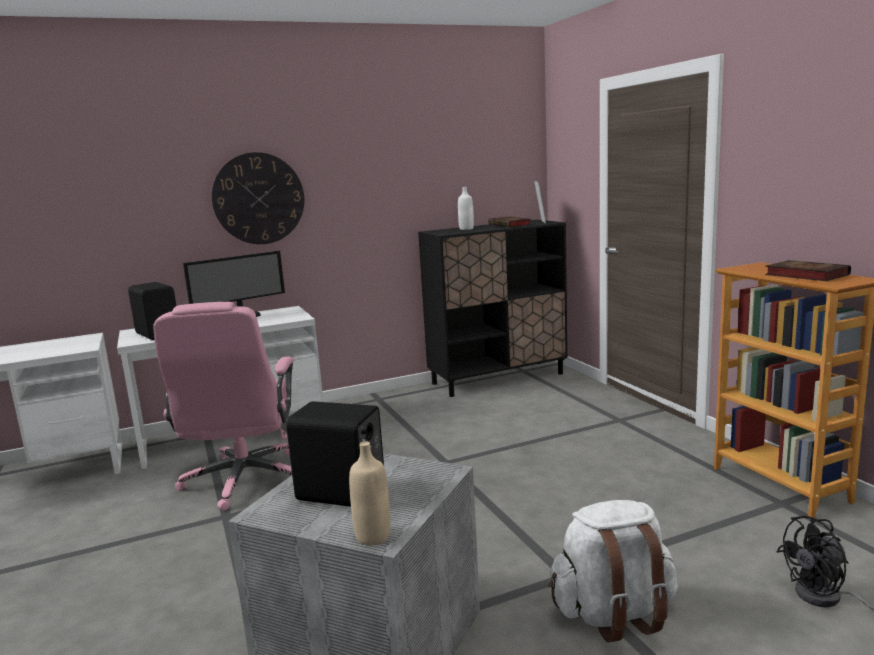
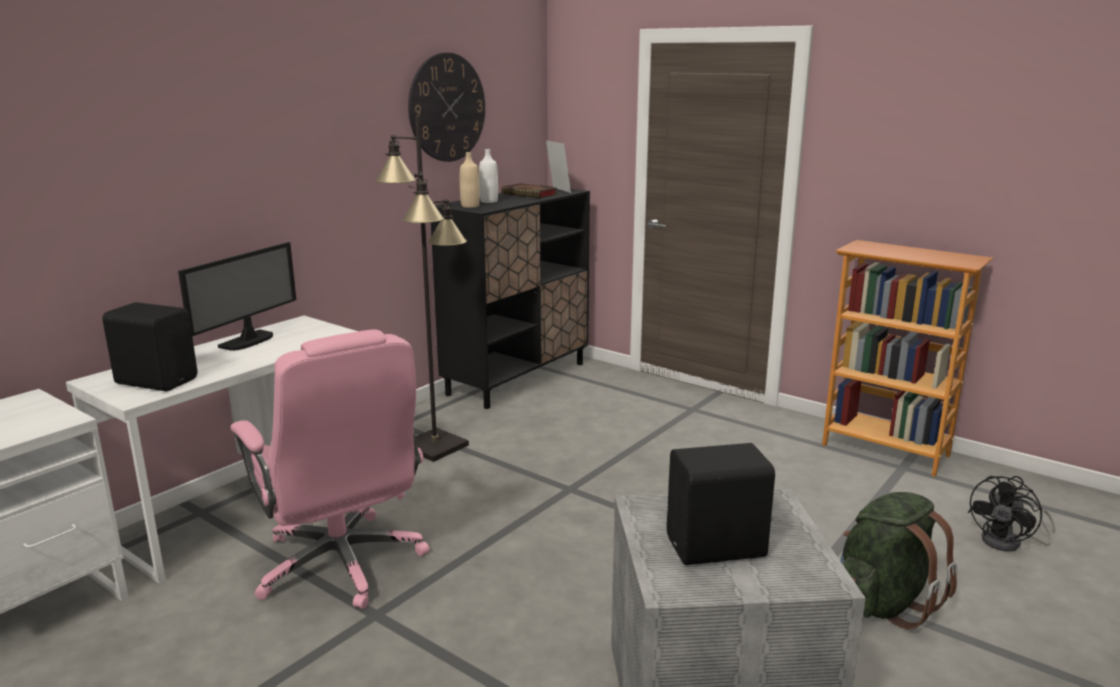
camera: 30 degrees left, 5 degrees up
(258, 198) = (249, 168): wall clock -> wall clock (447, 107)
(373, 536) = (816, 582): beige bottle -> beige bottle (470, 206)
(385, 416) = (435, 446): none -> black floor lamp
(613, 614) = (883, 603): white backpack -> green backpack
(804, 275) = (923, 255): book -> none

